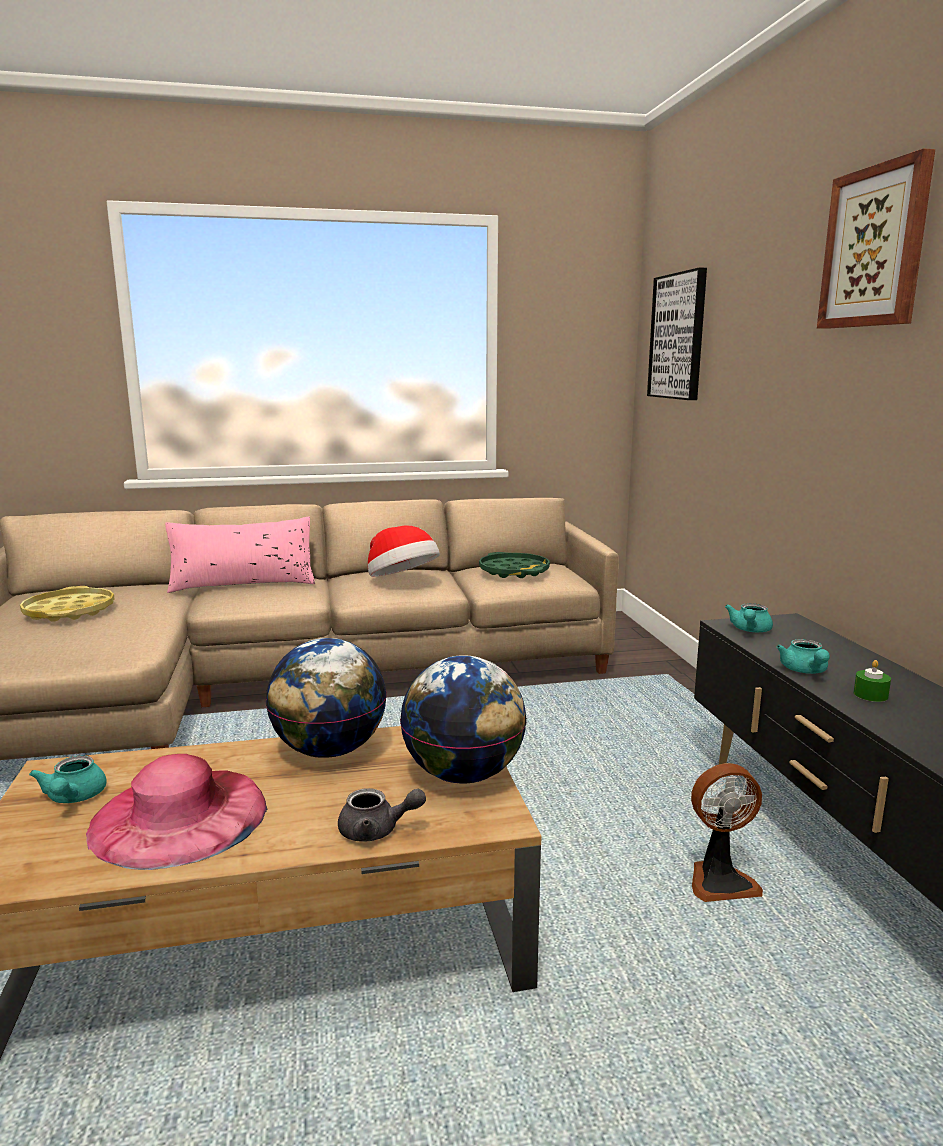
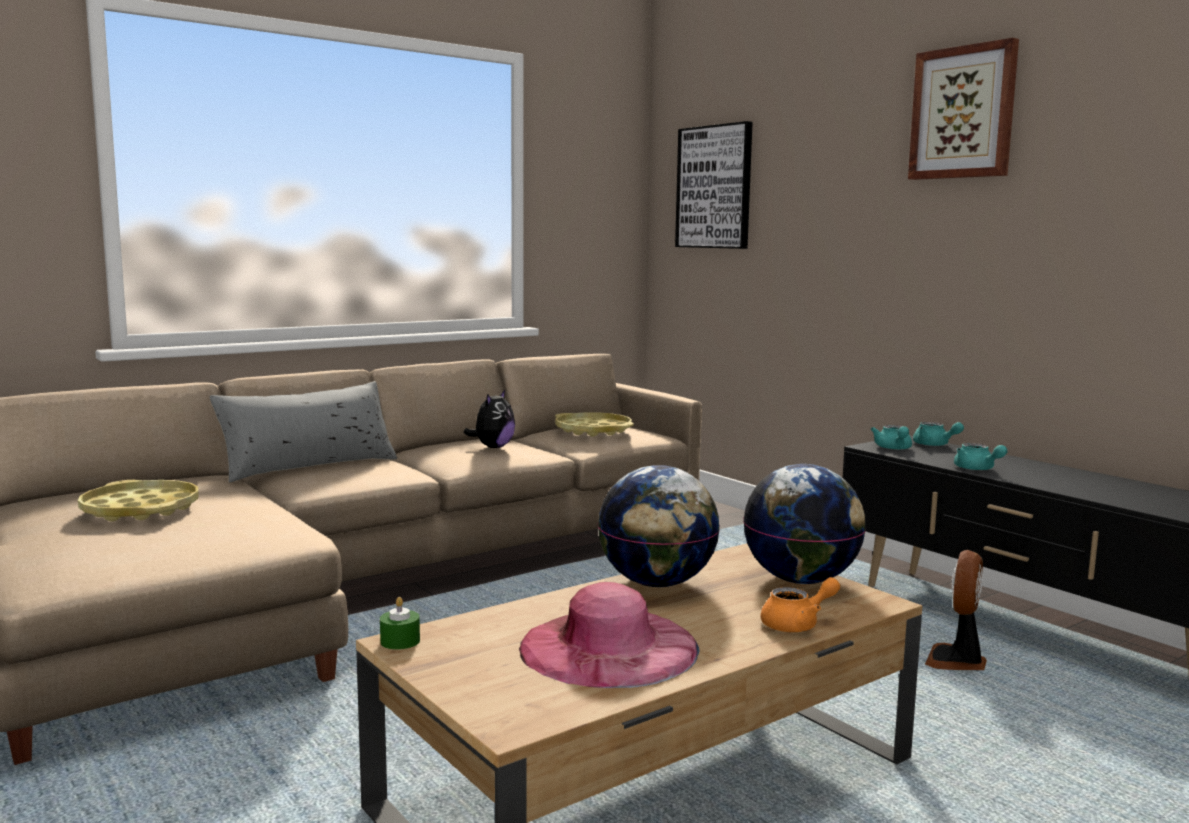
camera: 25 degrees left, 5 degrees down
(73, 798) = (474, 655): turquoise teapot -> turquoise teapot (934, 445)
(243, 583) = (309, 466): pink pillow -> grey pillow
(377, 831) = (797, 625): grey teapot -> orange teapot
(402, 580) = (493, 447): hat -> plush toy
(514, 571) = (593, 430): green tray -> yellow tray
(720, 882) = (956, 661): fan -> fan turned 150 degrees clockwise
(870, 695) = (1042, 478): green candle -> green candle (400, 641)

